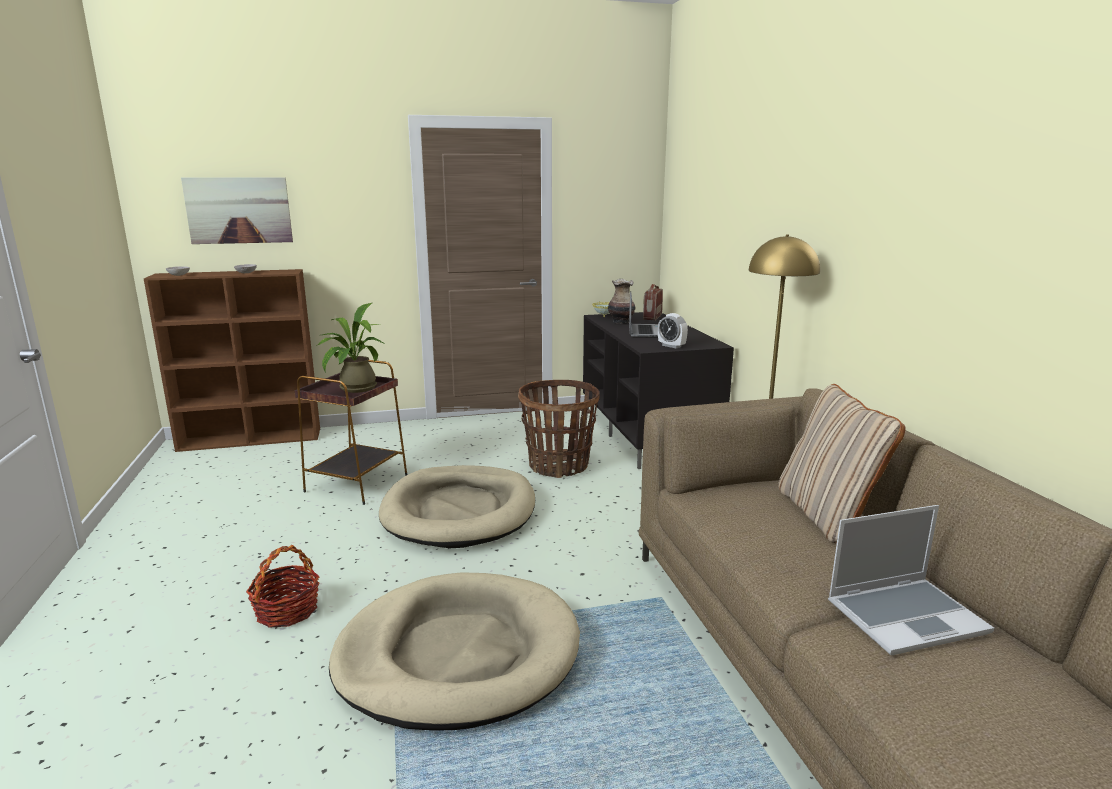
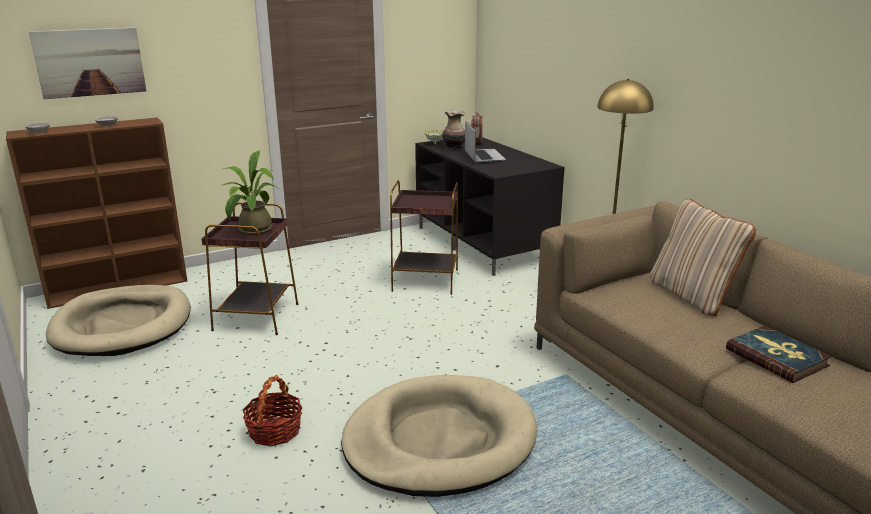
camera: 15 degrees left, 5 degrees up
(459, 511) = (366, 330): beige dog bed -> beige dog bed (123, 325)
(559, 465) = (426, 280): basket -> brown side table
(671, 346) = (515, 169): alarm clock -> none
(906, 616) = (777, 357): laptop -> book

